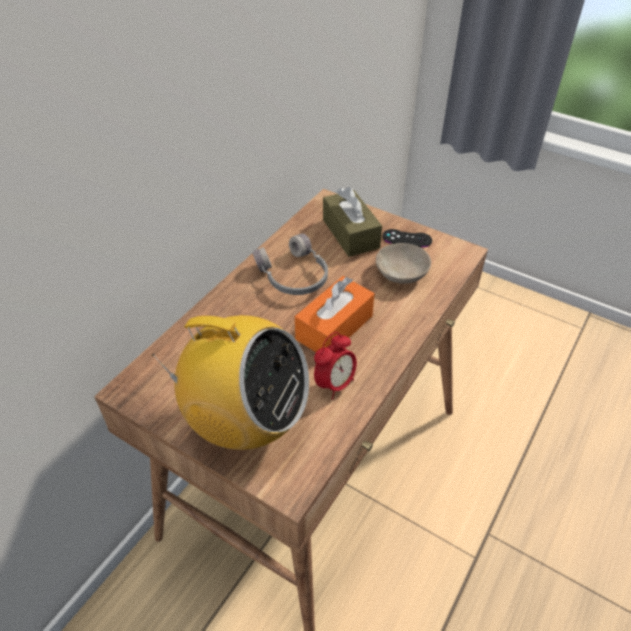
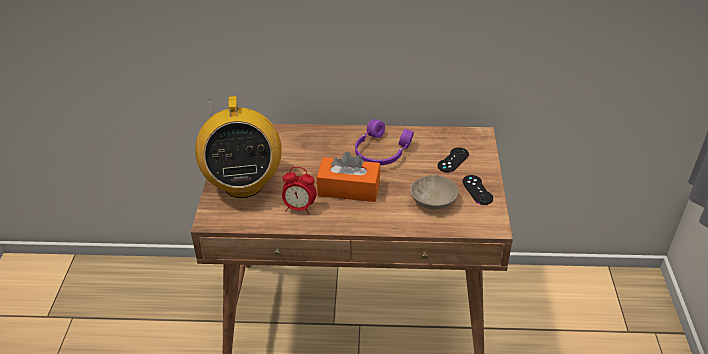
camera: 60 degrees right, 5 degrees down
(293, 276) = (381, 152): grey headphones -> purple headphones
(350, 234) = (453, 160): brown tissue box -> black game controller

